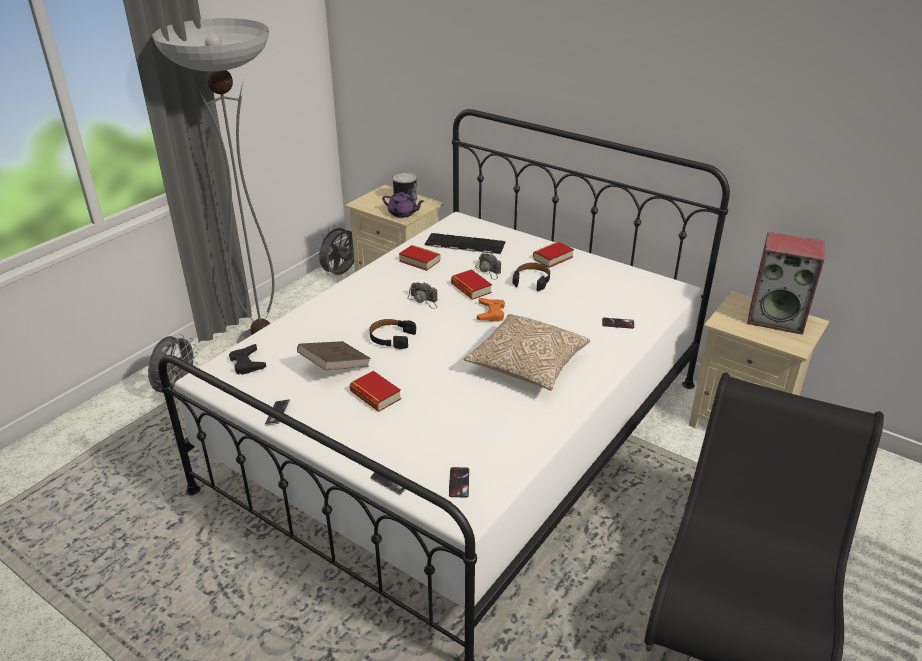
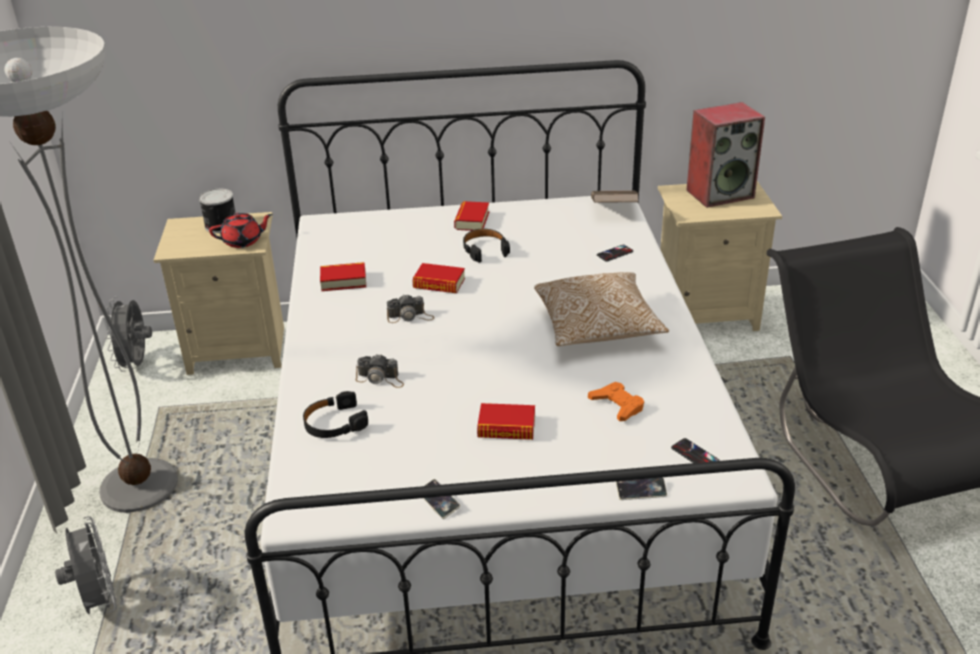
camera: 40 degrees left, 0 degrees up
(247, 363) = (320, 474): black game controller -> none
(335, 367) = (424, 425): brown book -> brown book (613, 210)
(391, 338) = (435, 368): black headphones -> black headphones (334, 423)
(403, 213) = (243, 241): purple teapot -> red teapot
(464, 244) = (364, 245): keyboard -> none
(488, 271) = (430, 259): camera -> camera (380, 379)
(491, 313) = (494, 297): orange game controller -> orange game controller (617, 405)

